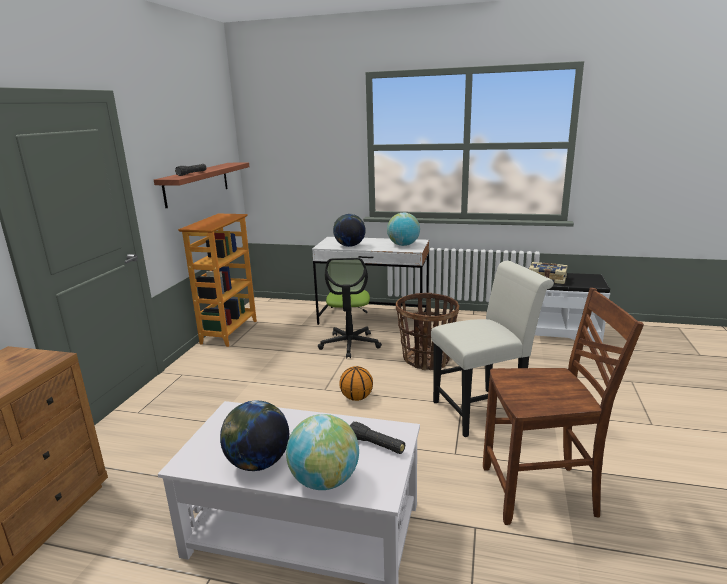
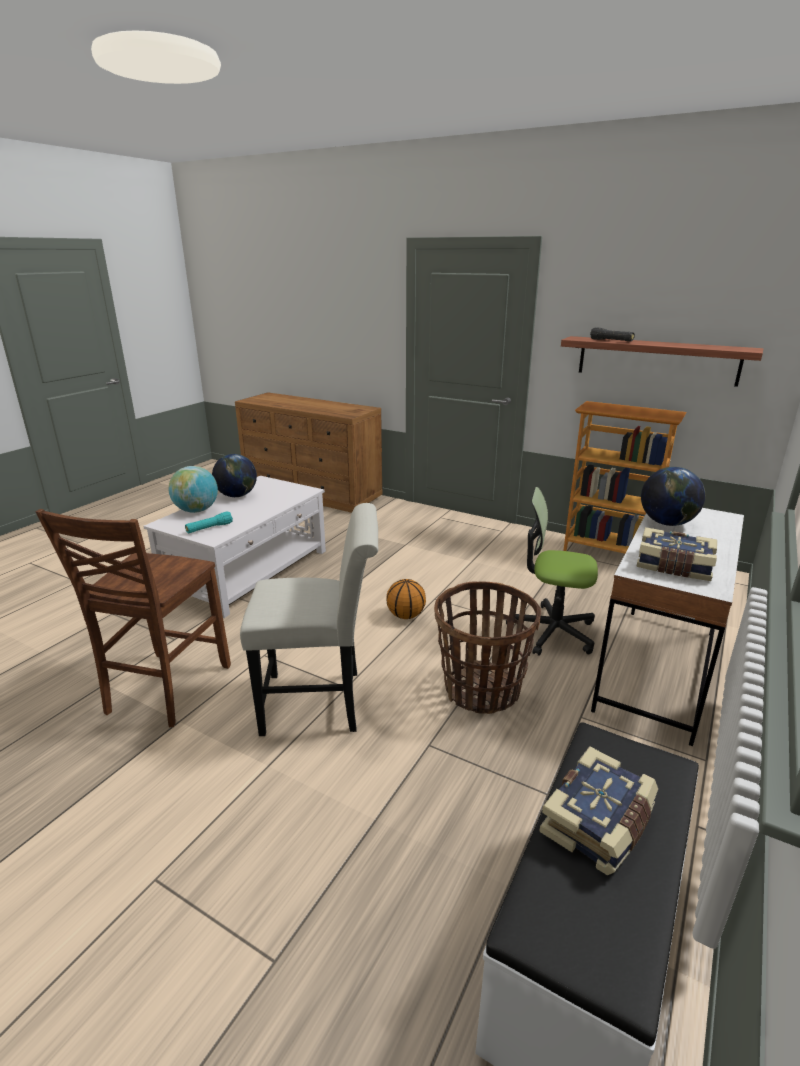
camera: 105 degrees right, 5 degrees up
(376, 445) = (209, 528): black flashlight -> turquoise flashlight
(403, 245) = (673, 566): globe -> book
(483, 410) = (321, 702): white chair -> white chair turned 90 degrees counterclockwise

